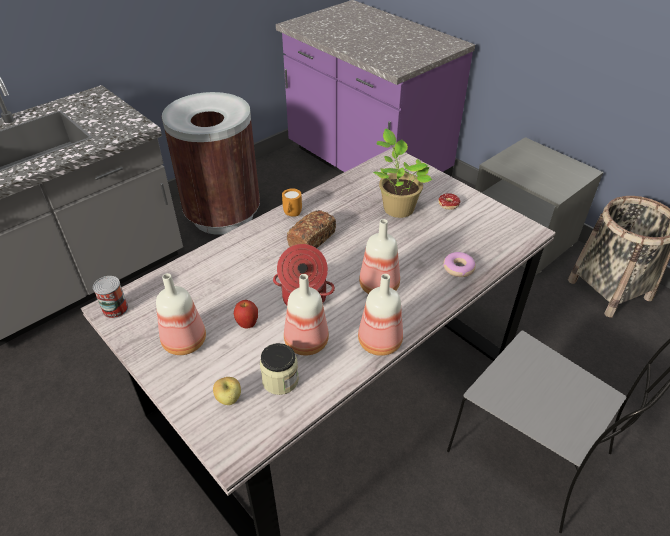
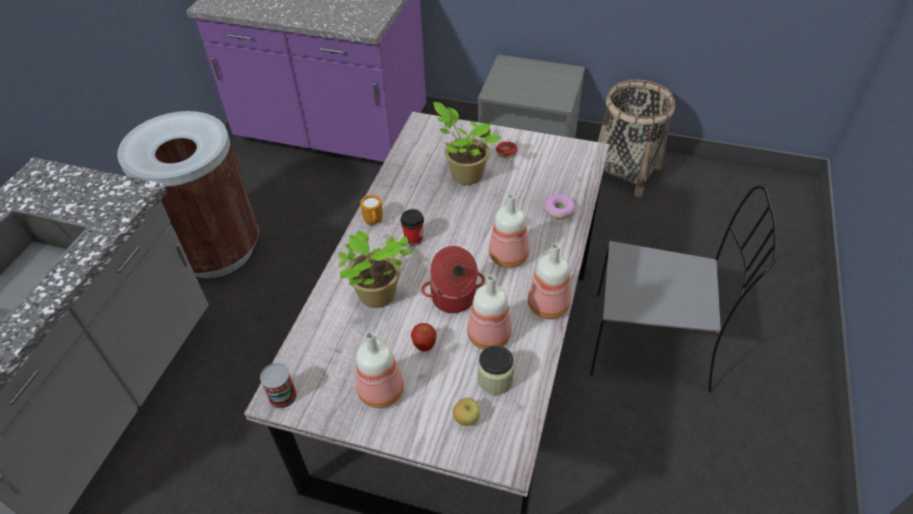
camera: 30 degrees left, 5 degrees up
(245, 270) = (377, 297): none -> potted plant
(312, 240) = (414, 239): bread -> cup

